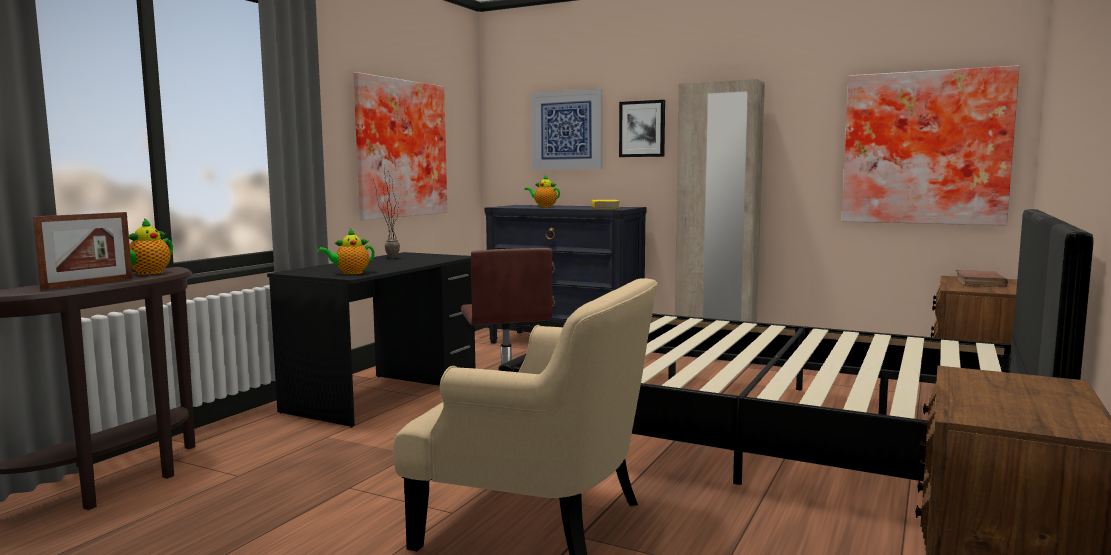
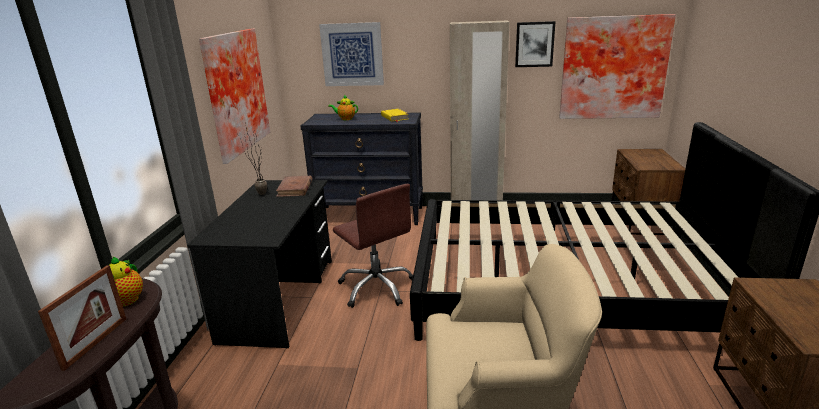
camera: 20 degrees left, 15 degrees up
(350, 273) = (262, 232): teapot -> none
(642, 129) = (414, 54): picture -> picture (534, 44)
(980, 282) = (647, 156): brown book -> brown book (295, 189)

